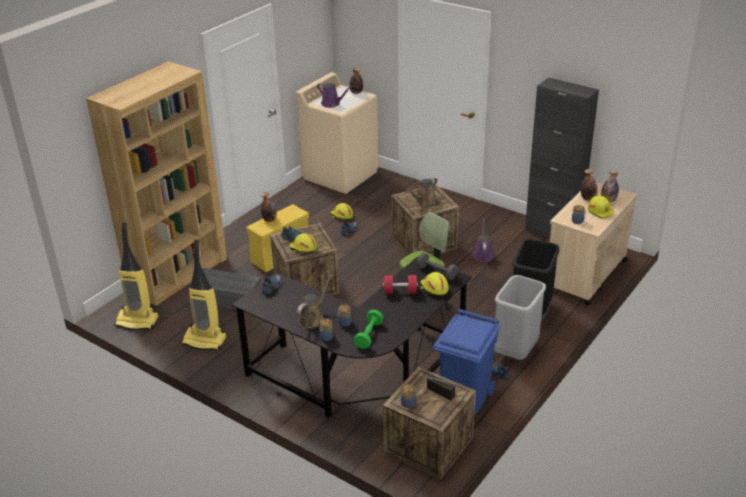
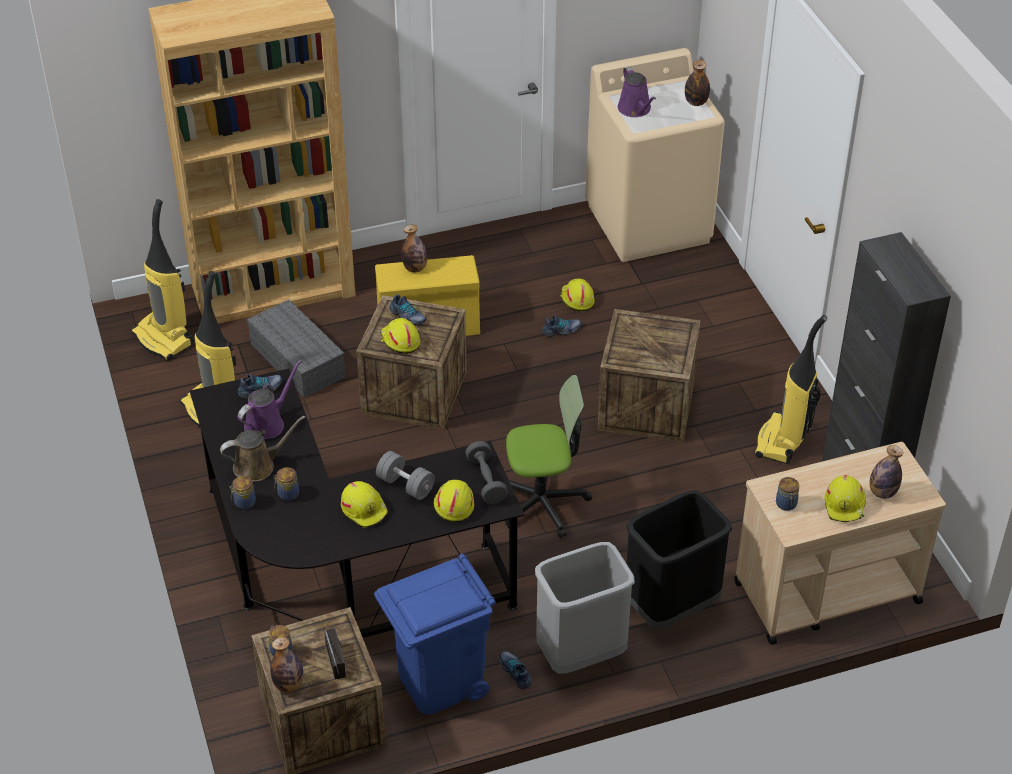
camera: 35 degrees right, 10 degrees up
(369, 335) = (296, 529): green dumbbell -> none
(393, 310) = (364, 509): none -> yellow hard hat
(400, 291) = (405, 485): red dumbbell -> grey dumbbell
(424, 202) = (647, 345): brown watering can -> none
(483, 254) = (709, 472): purple watering can -> purple watering can (267, 423)
(499, 229) = (782, 441): none -> vacuum cleaner
(588, 198) = (854, 472): bottle -> bottle (289, 685)

